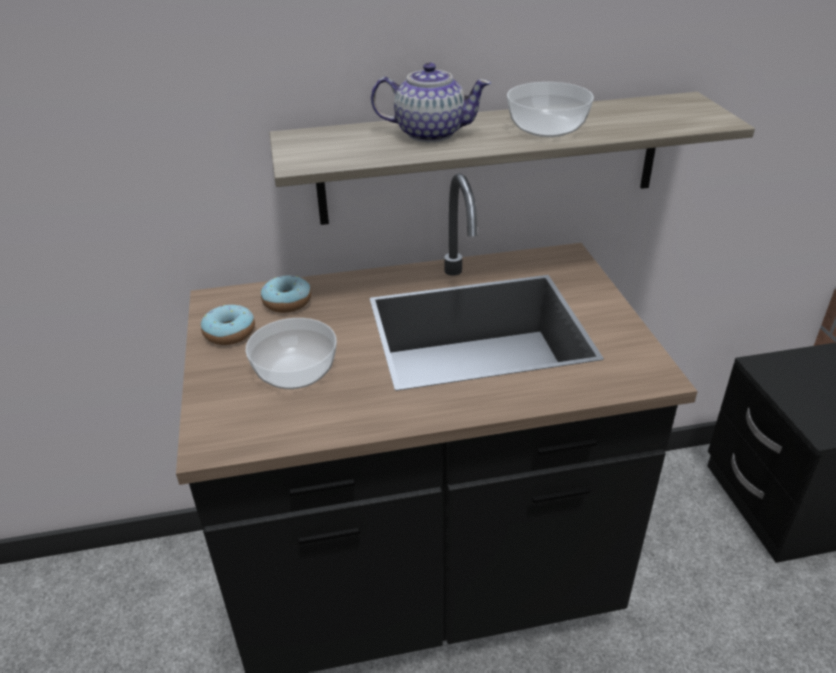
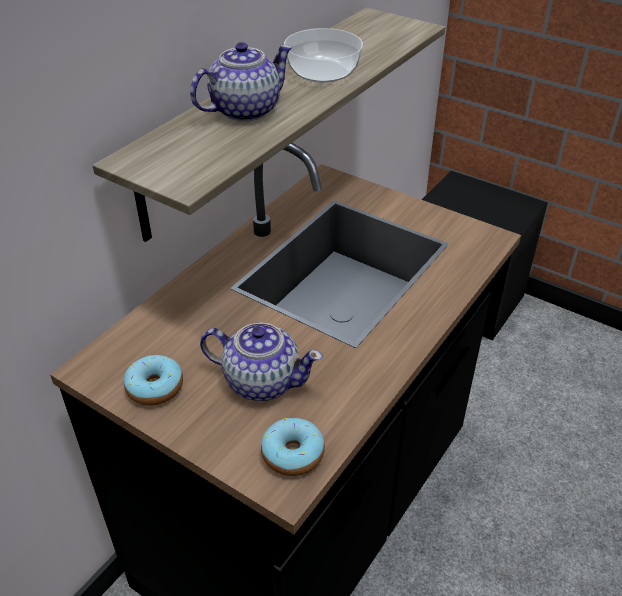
camera: 45 degrees left, 5 degrees up
(287, 302) = (165, 331): donut -> donut (293, 454)
(296, 370) = (261, 381): bowl -> teapot

